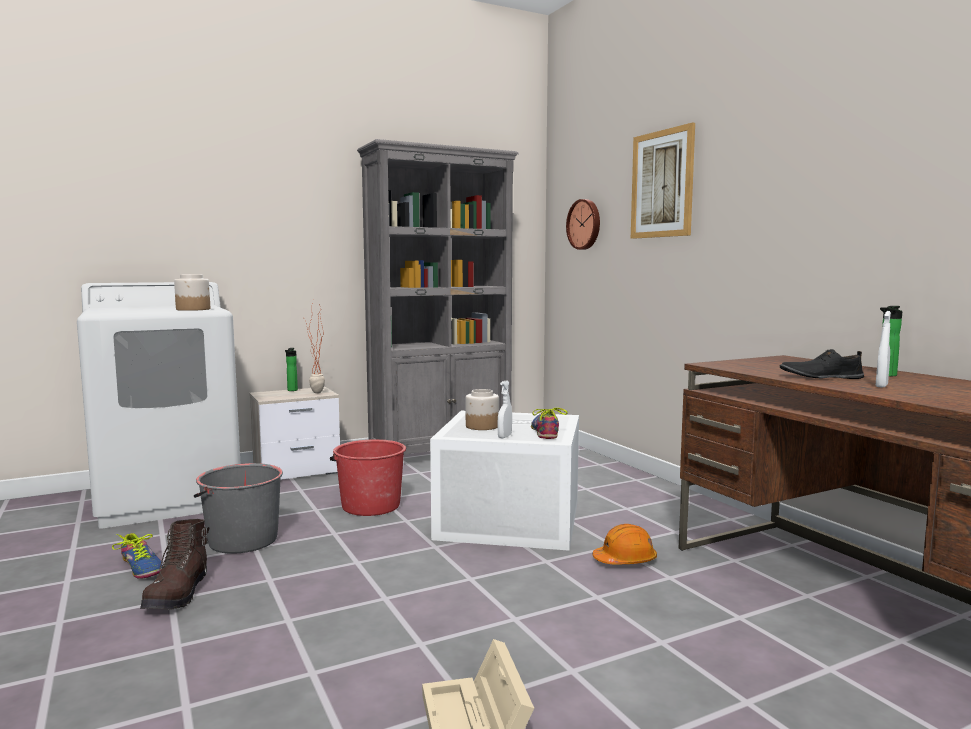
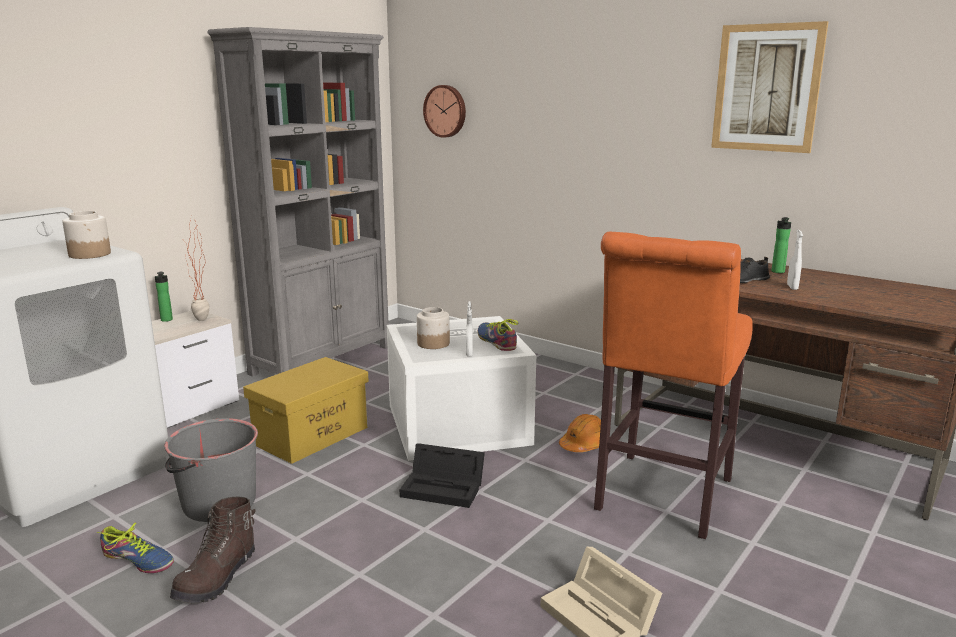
camera: 25 degrees left, 10 degrees up
(179, 594) = (218, 578): brown boot -> brown boot turned 45 degrees clockwise
(370, 506) = (312, 435): red bucket -> yellow storage box
(441, 568) = (445, 488): none -> black storage box
(662, 184) = (542, 82): picture -> picture (766, 88)
(667, 628) = (661, 498): none -> orange stool

